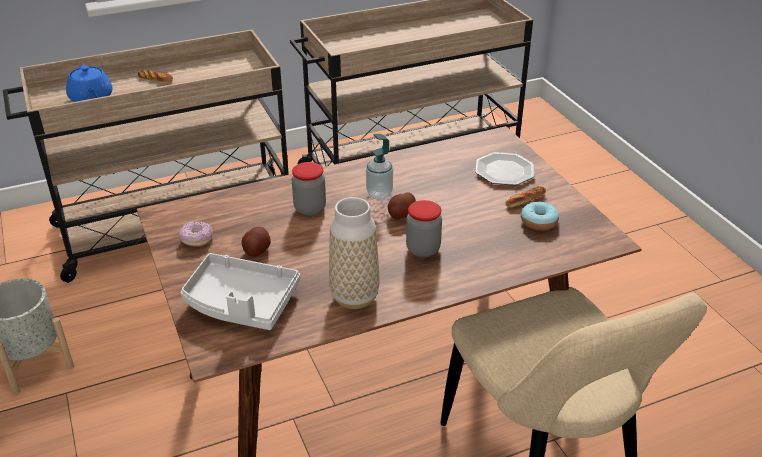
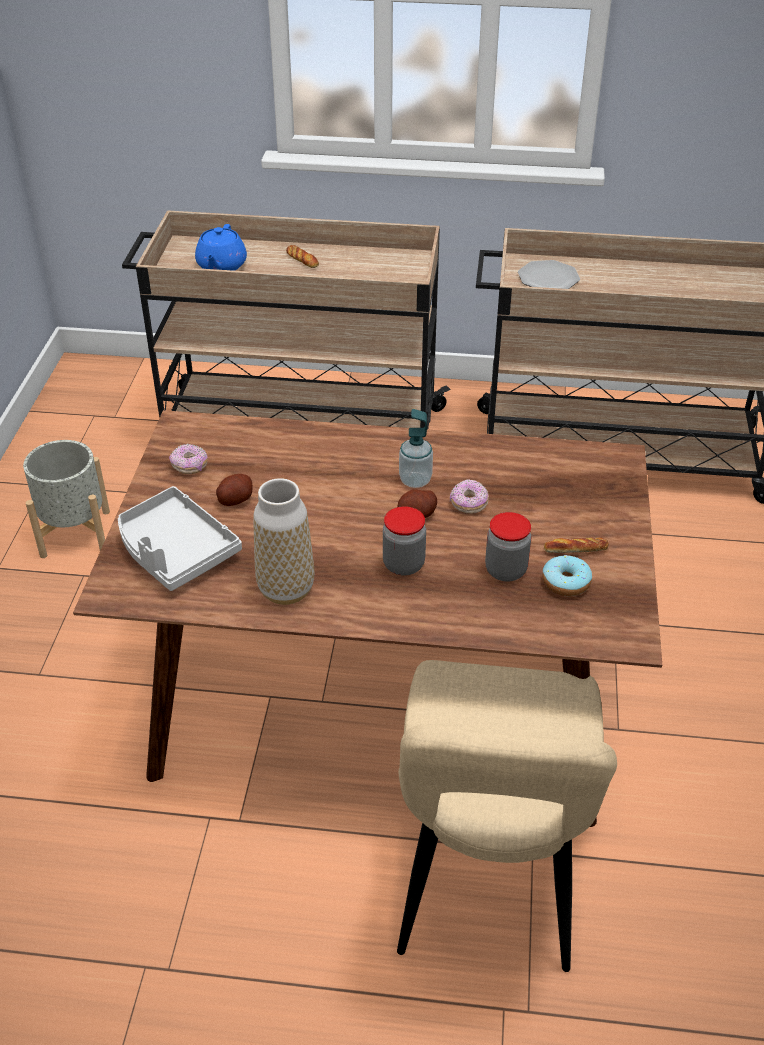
camera: 30 degrees right, 5 degrees up
(310, 209) = (327, 472): jar -> jar (505, 570)
(430, 196) = (468, 504): none -> donut
(504, 171) = (584, 504): plate -> plate (547, 278)

